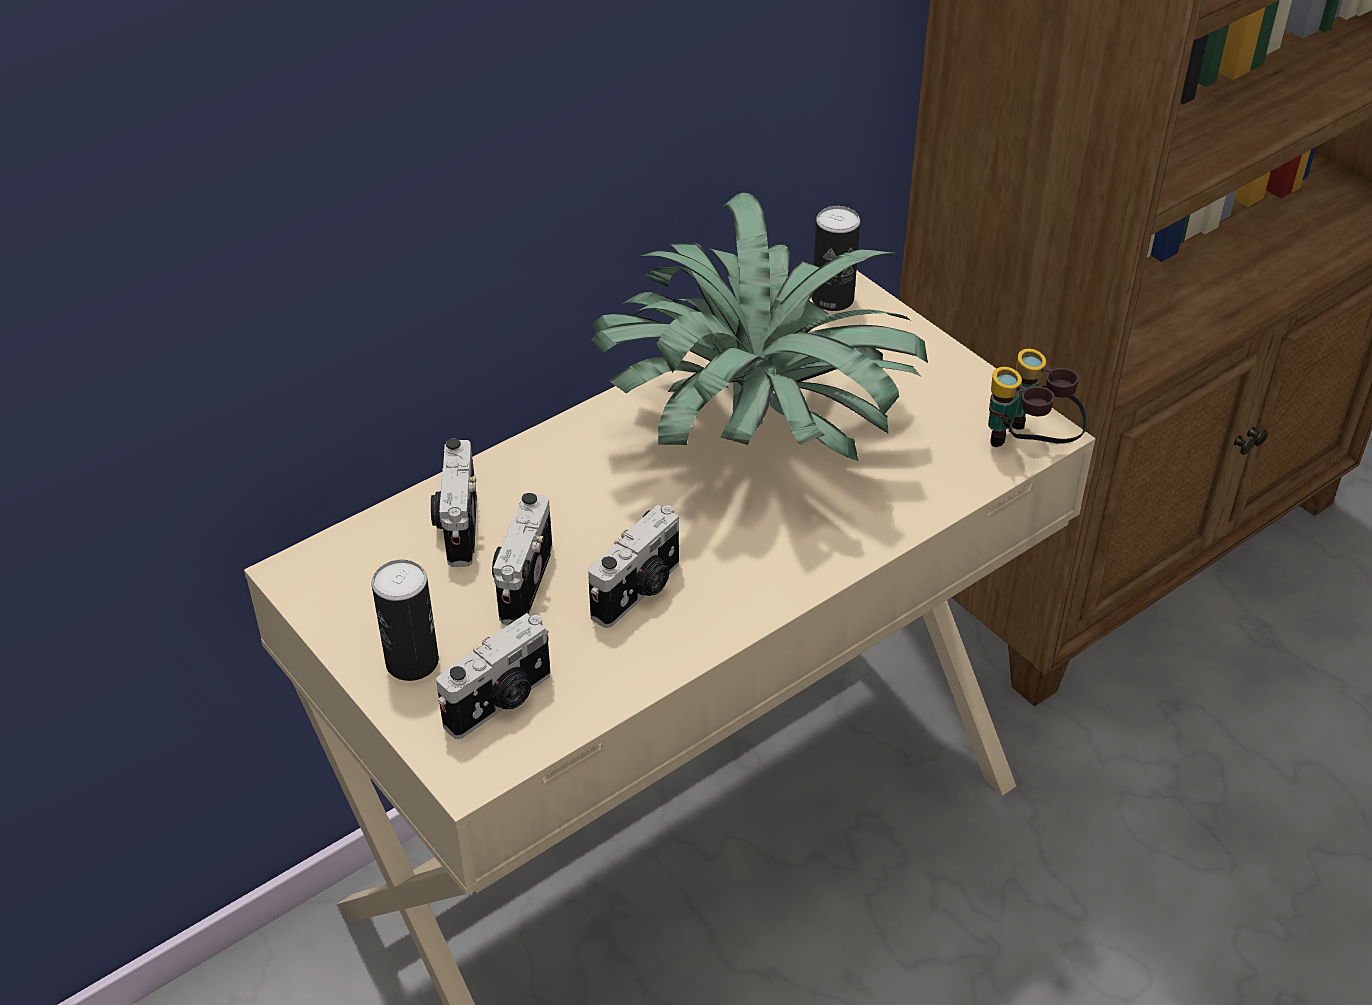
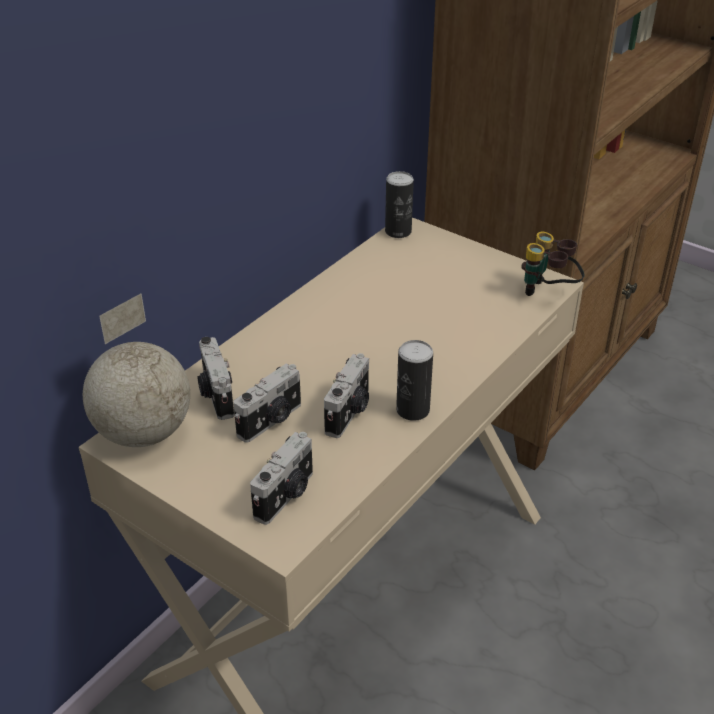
camera: 15 degrees left, 5 degrees down
(336, 565) = (142, 433): none -> globe
(412, 662) = (217, 482): can -> can (412, 410)
(522, 582) = (271, 421): camera -> camera turned 135 degrees counterclockwise
(758, 431) = (385, 309): potted plant -> none

